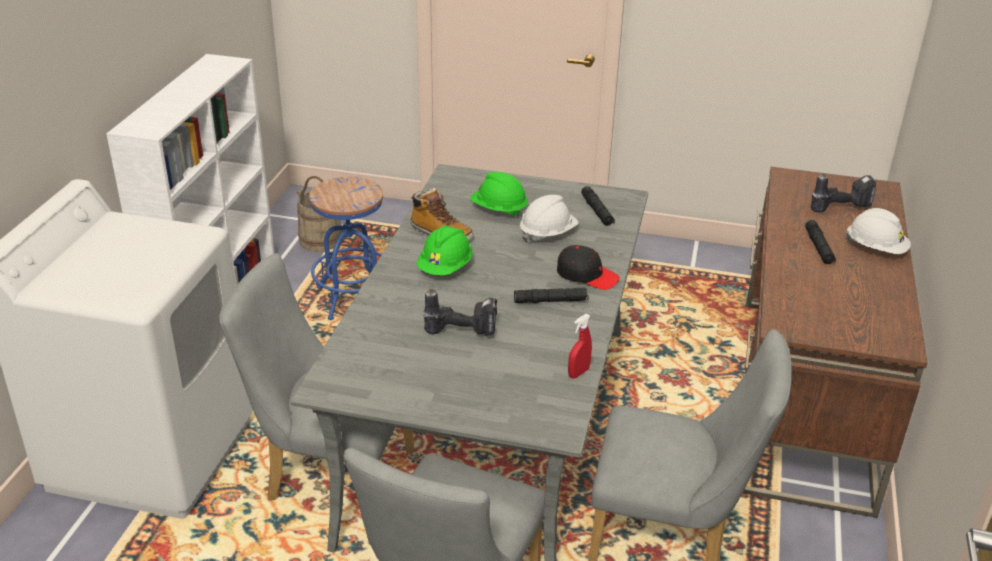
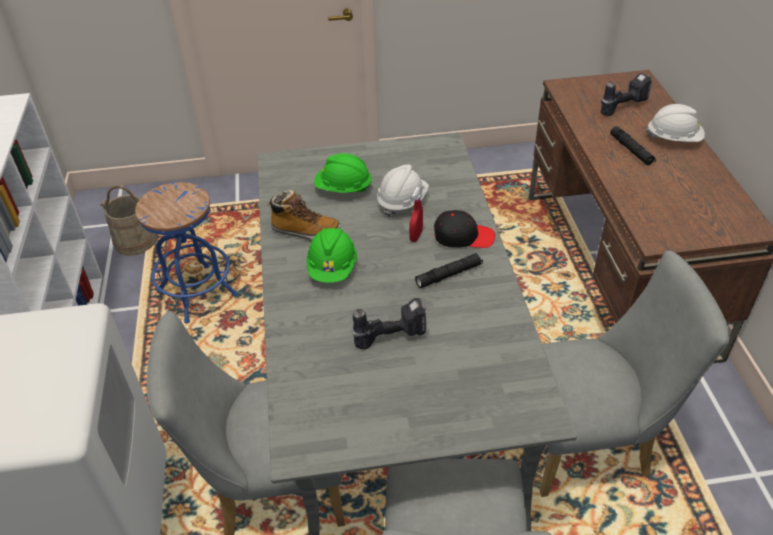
camera: 20 degrees left, 10 degrees up
(578, 373) = (521, 346): red spray bottle -> red spray bottle (416, 236)
(597, 211) = (430, 165): black flashlight -> none

